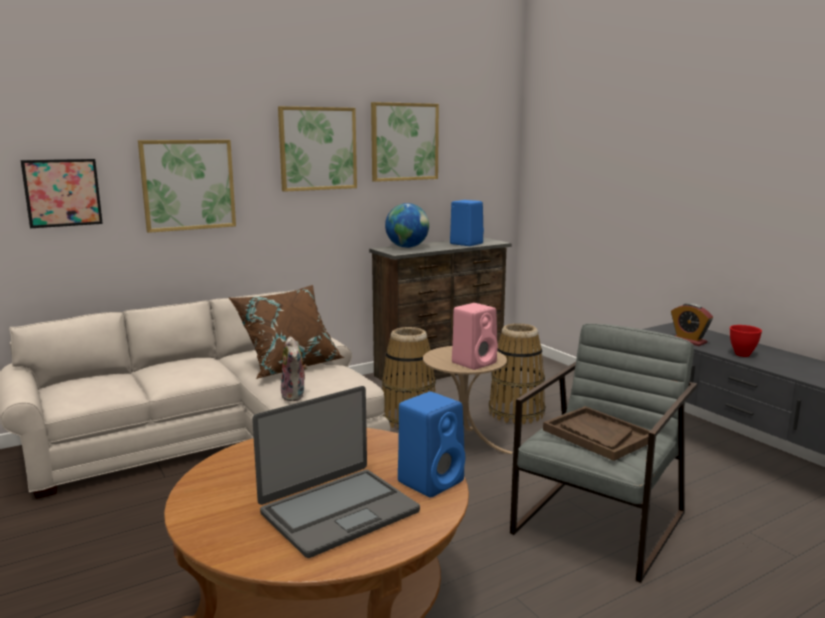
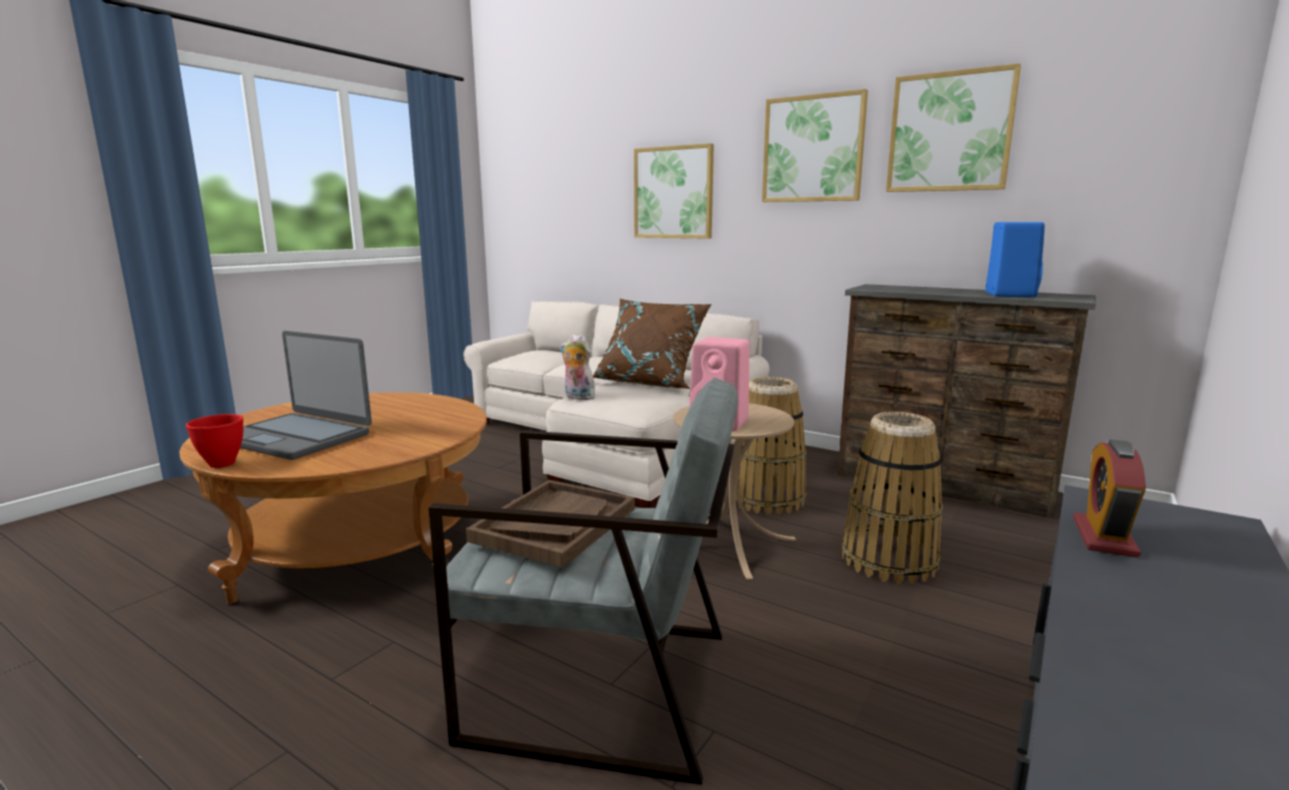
camera: 65 degrees right, 0 degrees up
(62, 193) = (584, 198): picture -> none
(295, 396) = (577, 397): plush toy -> plush toy turned 75 degrees clockwise
(407, 247) = (908, 288): globe -> none
(431, 480) = (362, 456): blue speaker -> none
(743, 355) = (1132, 608): red bowl -> red bowl (221, 464)

